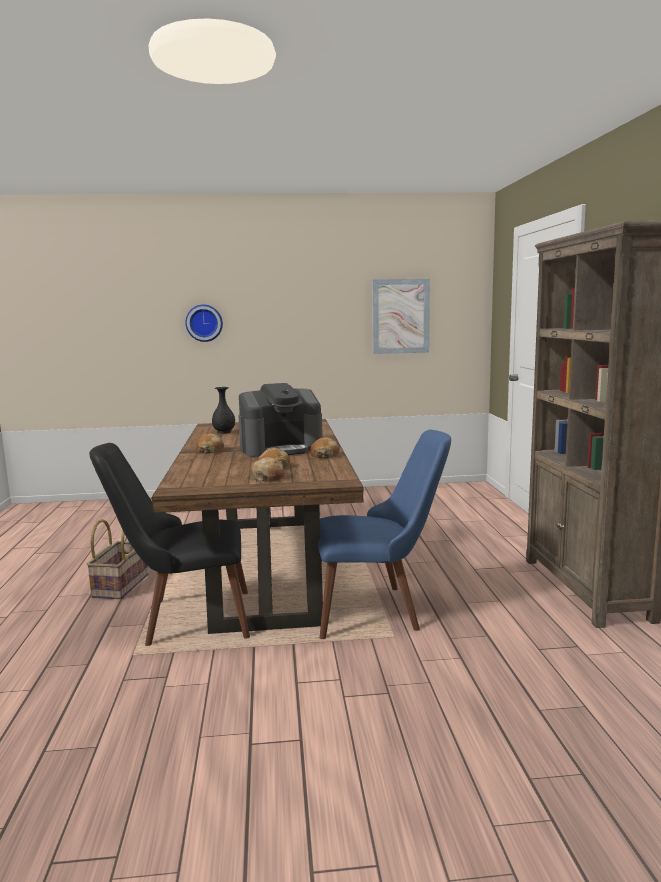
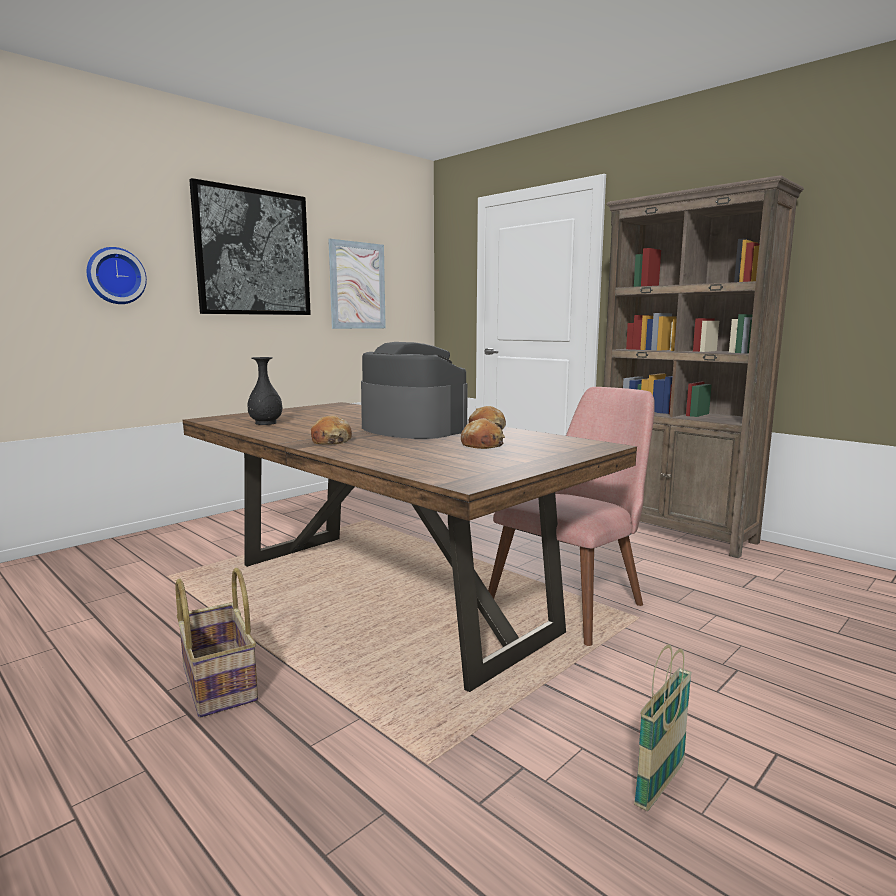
camera: 40 degrees left, 0 degrees up
(182, 620) = (402, 690): black chair -> none
(208, 716) = (660, 785): none -> basket
(268, 477) = (518, 453): bread -> none
(281, 448) = (412, 429): coffee machine -> coffee machine turned 75 degrees counterclockwise
(304, 298) = (253, 253): none -> picture
(378, 609) = (575, 598): blue chair -> pink chair

